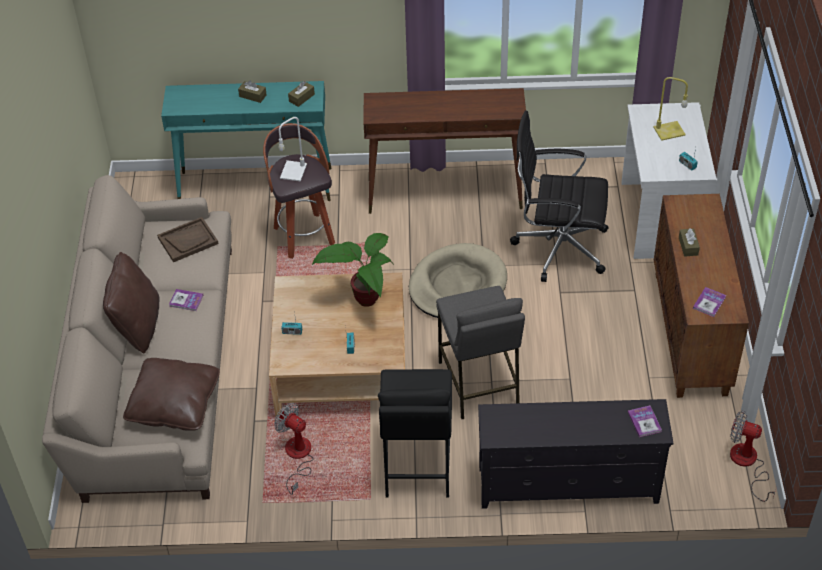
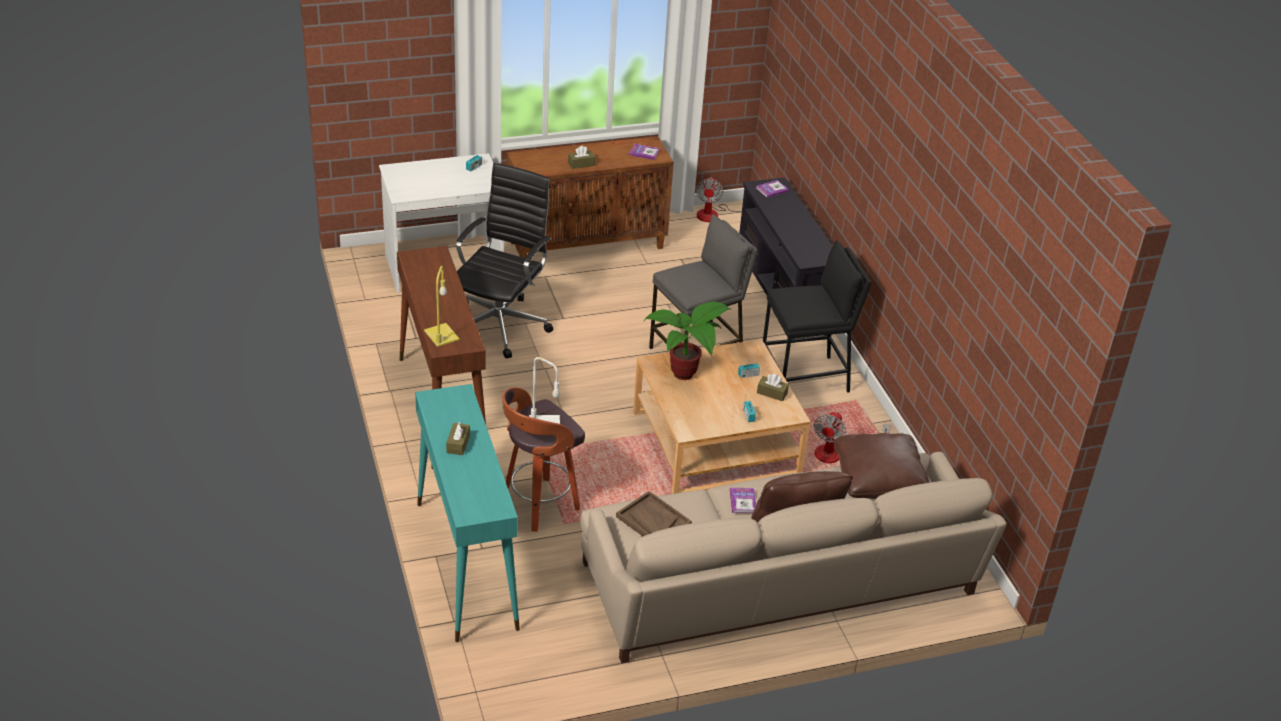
camera: 110 degrees left, 10 degrees down
(301, 98) = (452, 403): brown tissue box -> brown tissue box (772, 393)
(457, 285) = (577, 382): beige dog bed -> none
(558, 247) = (501, 324): black office chair -> black office chair turned 150 degrees counterclockwise
(668, 131) = (428, 178): yellow table lamp -> yellow table lamp (442, 335)

